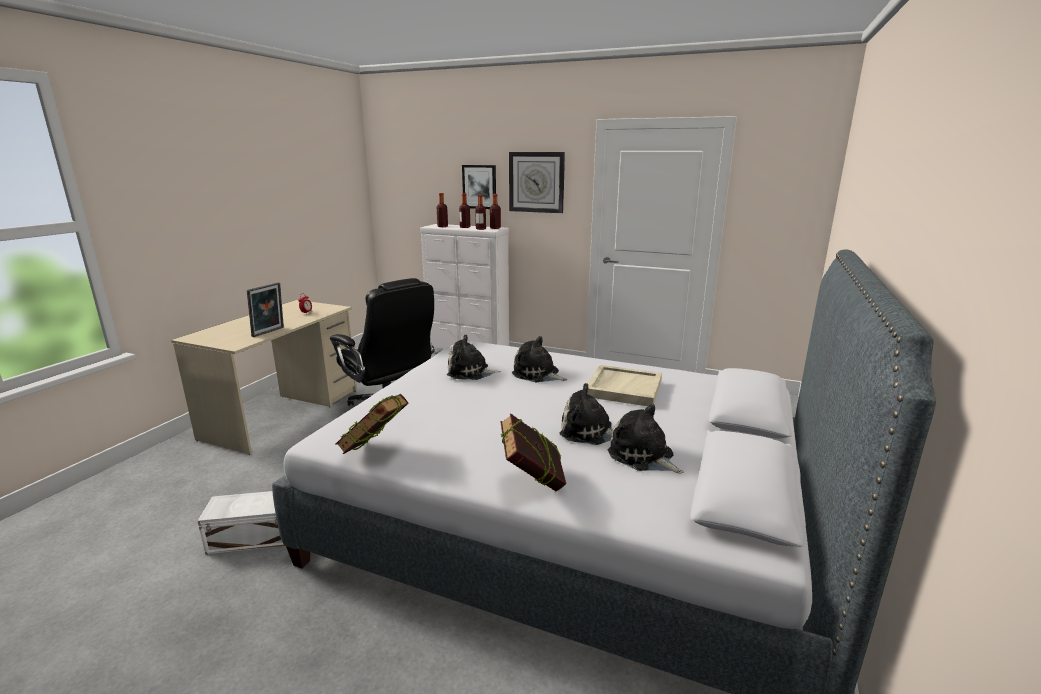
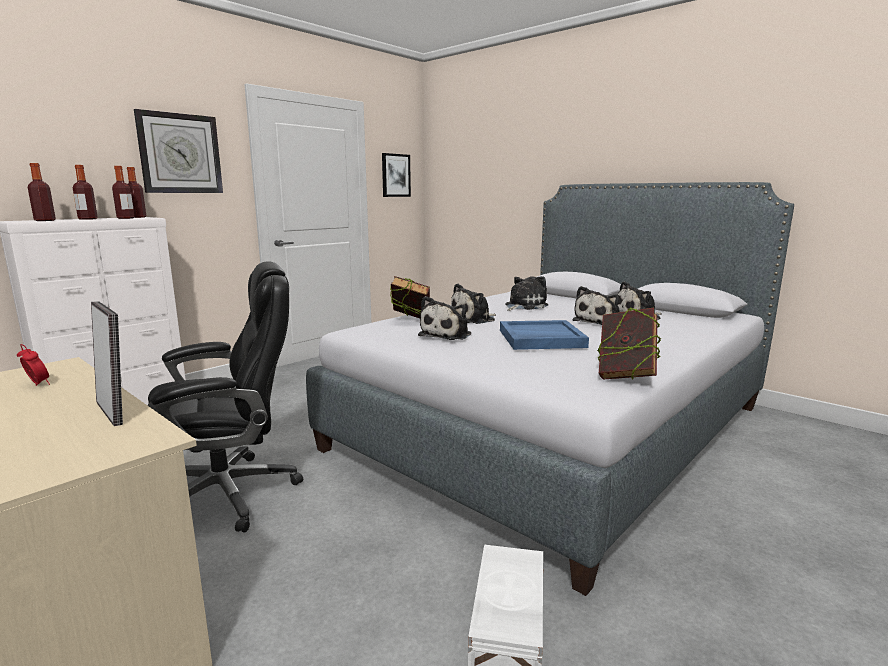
camera: 70 degrees left, 5 degrees down
(479, 187) = (84, 158): picture -> picture (395, 175)
(480, 407) = (540, 339): none -> blue tray
(532, 483) = (679, 339): book -> book (411, 323)
(623, 388) = (524, 306): beige tray -> plush toy

